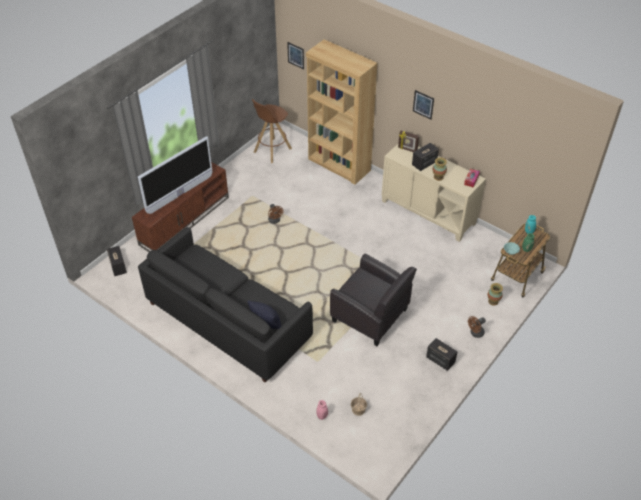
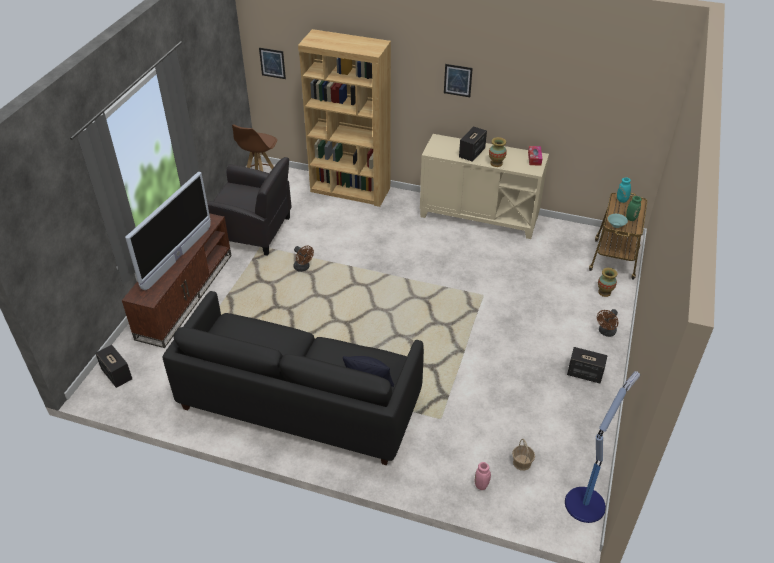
camera: 20 degrees left, 5 degrees down
(370, 316) = (476, 346): black armchair -> black armchair (252, 231)
(387, 451) = (585, 503): none -> floor lamp
(407, 149) = (444, 143): picture frame -> none

